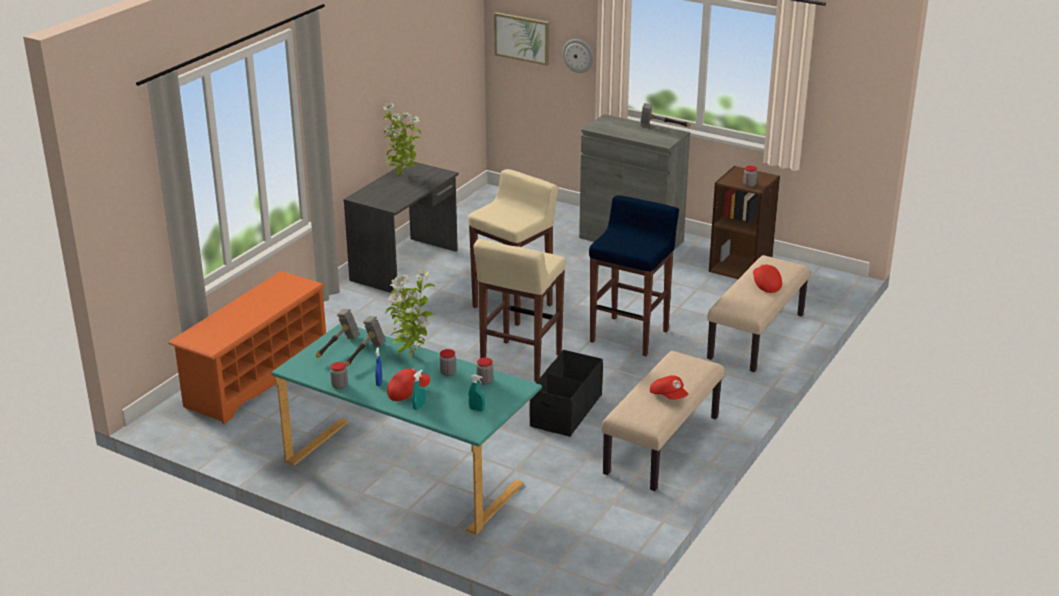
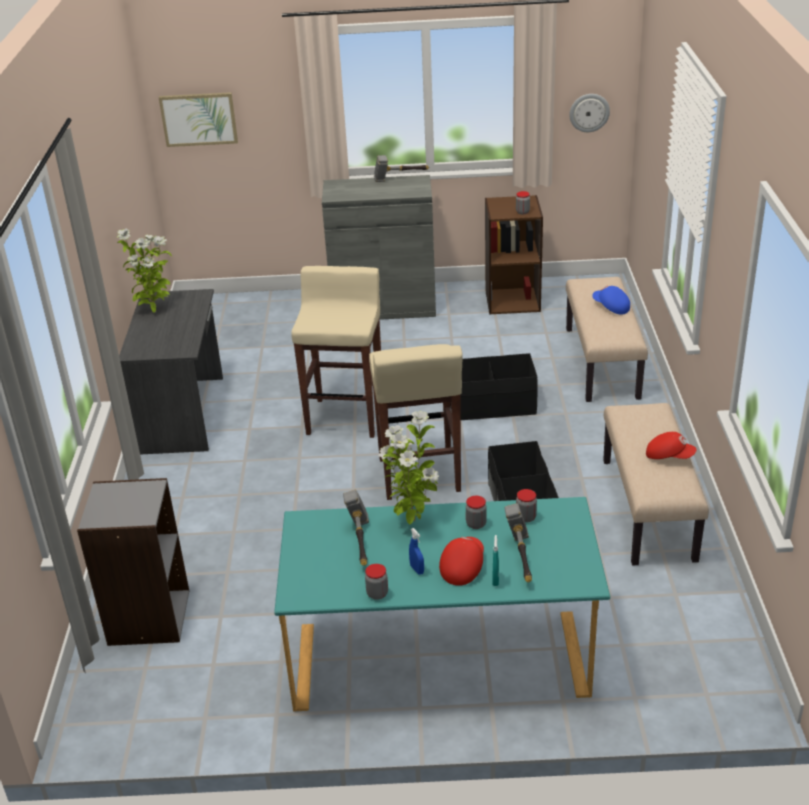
camera: 30 degrees left, 5 degrees up
(256, 377) = (148, 617): orange shoe rack -> grey bookcase
(337, 348) = (318, 546): hammer -> hammer (521, 558)
(476, 409) = (558, 555): turquoise spray bottle -> none
(578, 55) = (274, 123): wall clock -> wall clock (589, 112)
(630, 336) = (492, 406): blue stool -> black storage box
(765, 285) = (611, 307): red cap -> blue cap

